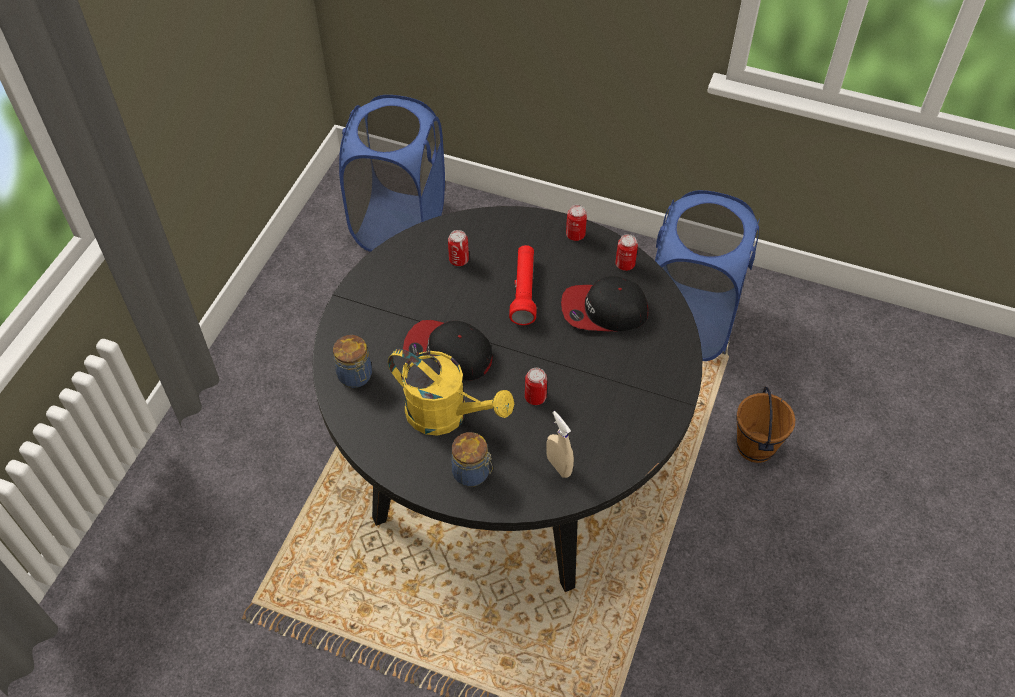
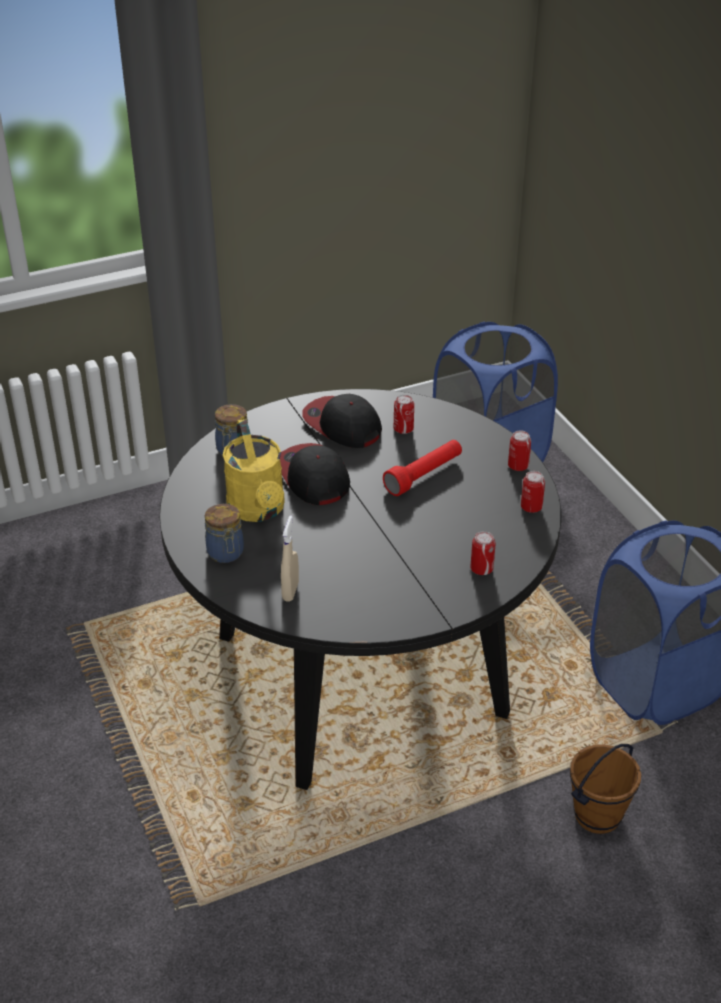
camera: 45 degrees right, 15 degrees down
(535, 397) = (335, 541): can -> can (481, 569)
(603, 310) = (468, 524): cap -> cap (342, 425)

